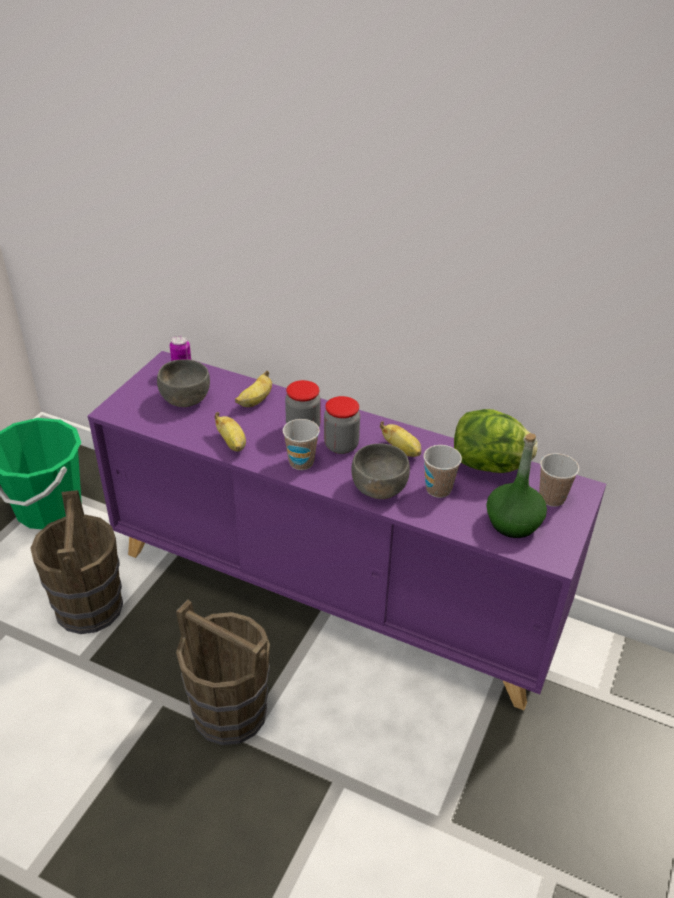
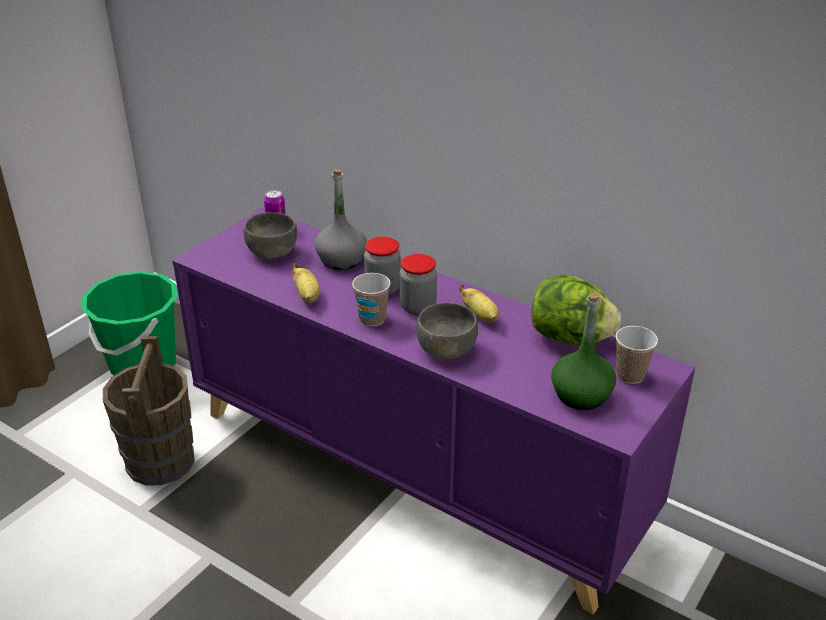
camera: 10 degrees right, 5 degrees down
(229, 712) = (277, 577): brown bucket -> none
(255, 401) = (341, 260): banana -> grey bottle
(438, 489) = (509, 356): cup -> none

